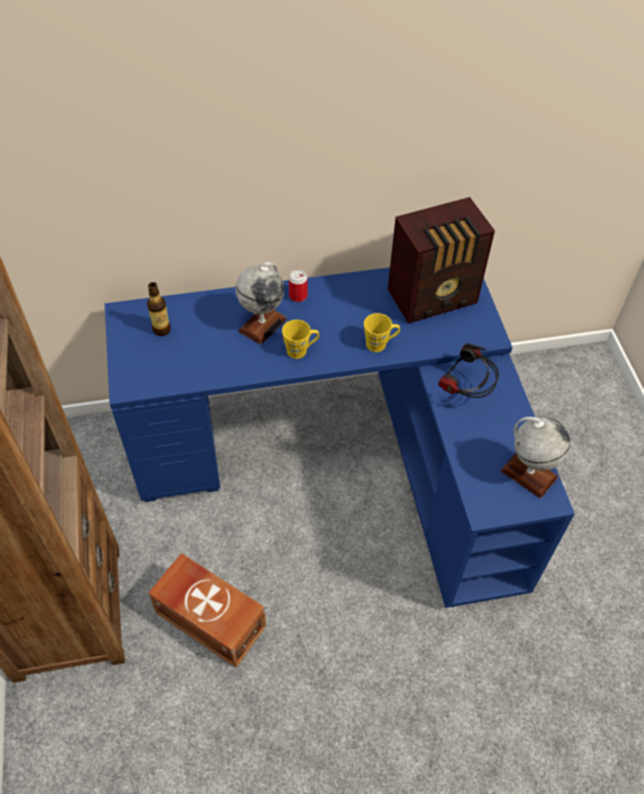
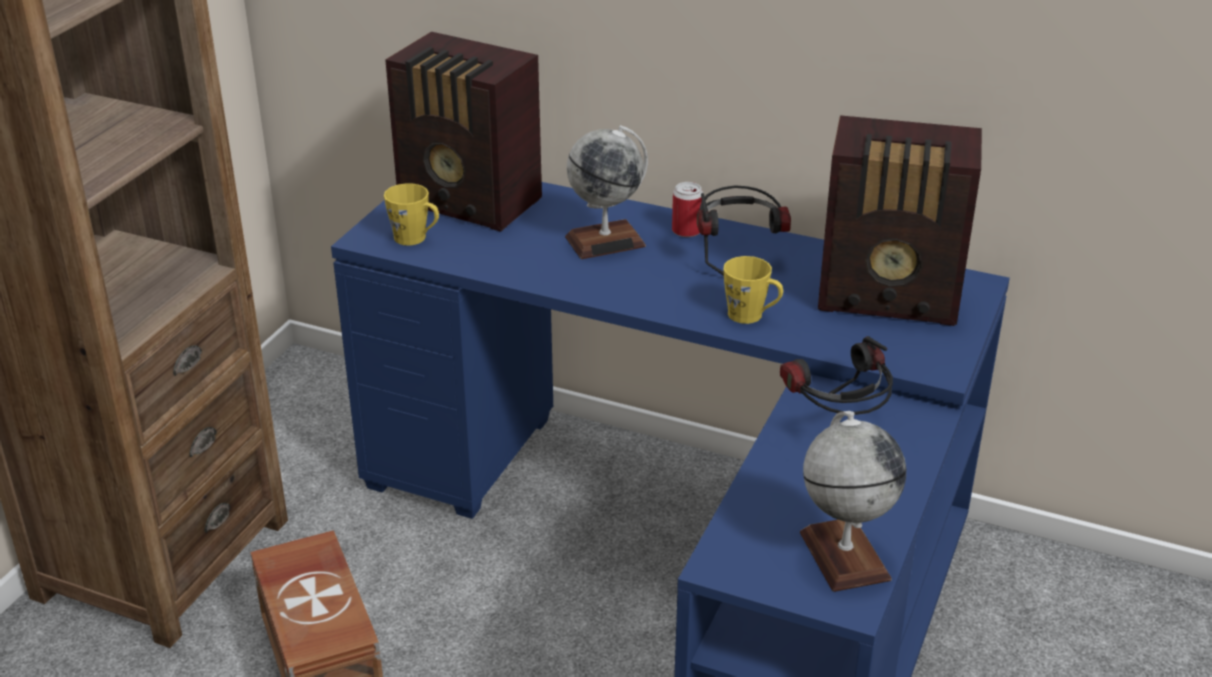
camera: 35 degrees right, 20 degrees down
(162, 329) = (471, 203): bottle -> radio
(301, 350) = (629, 283): yellow mug -> yellow mug (415, 239)
(339, 303) = (738, 256): none -> headphones

